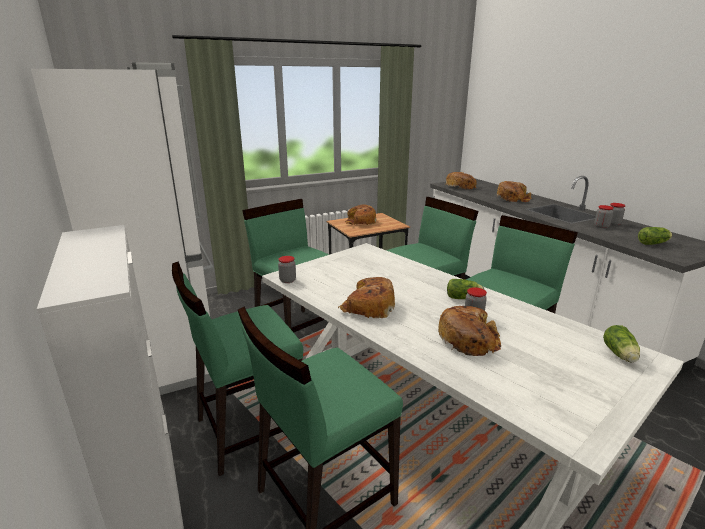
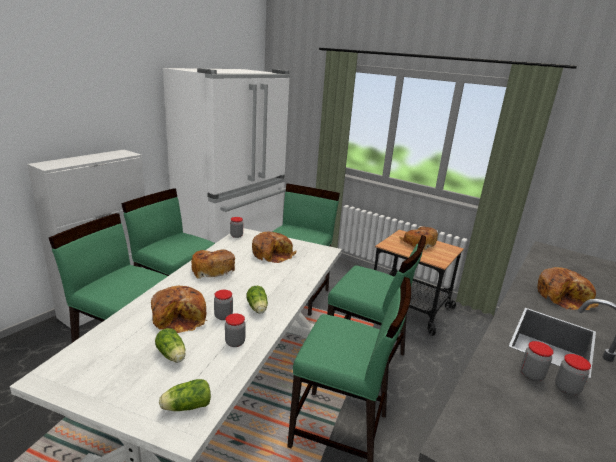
camera: 60 degrees right, 0 degrees up
(461, 186) = (555, 259): bread -> bread (272, 254)
(522, 318) = (235, 342): none -> jar
(654, 243) = (508, 428): lettuce -> lettuce (172, 356)

